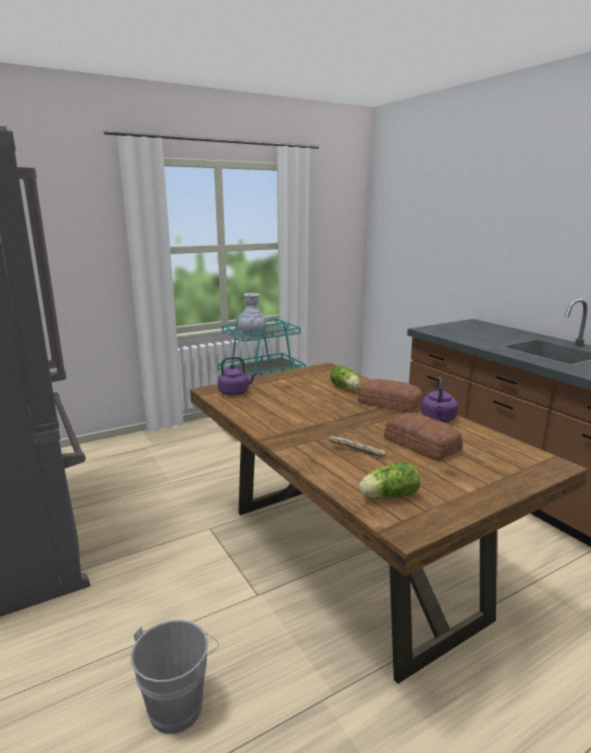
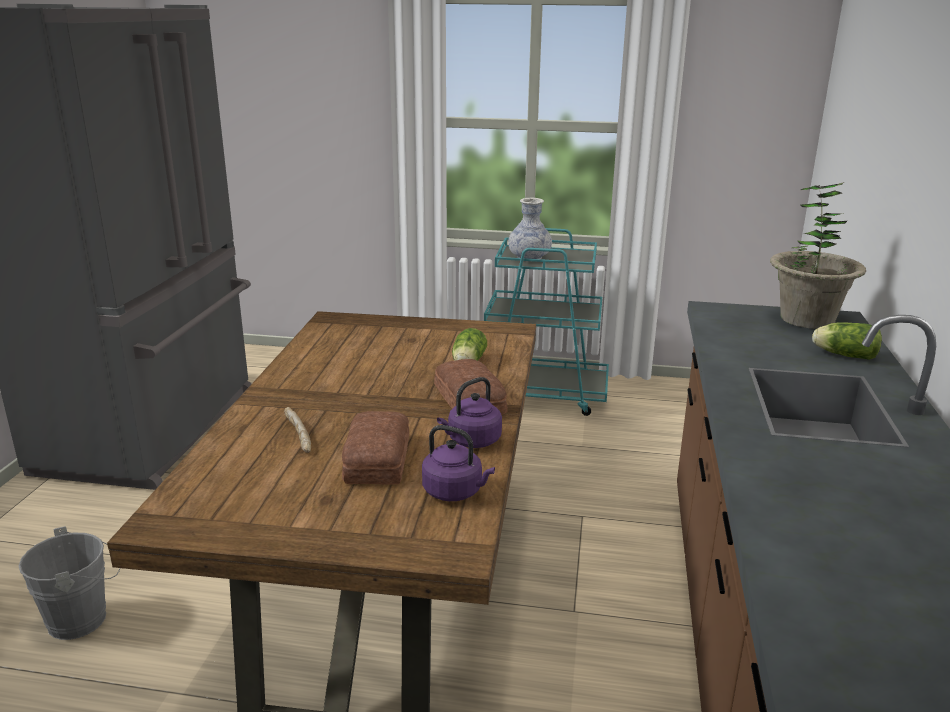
camera: 40 degrees right, 5 degrees up
(235, 392) = (346, 329): purple kettle -> purple kettle (455, 492)
(387, 496) = (215, 490): lettuce -> lettuce (843, 355)
(466, 325) = (807, 319): none -> potted plant

